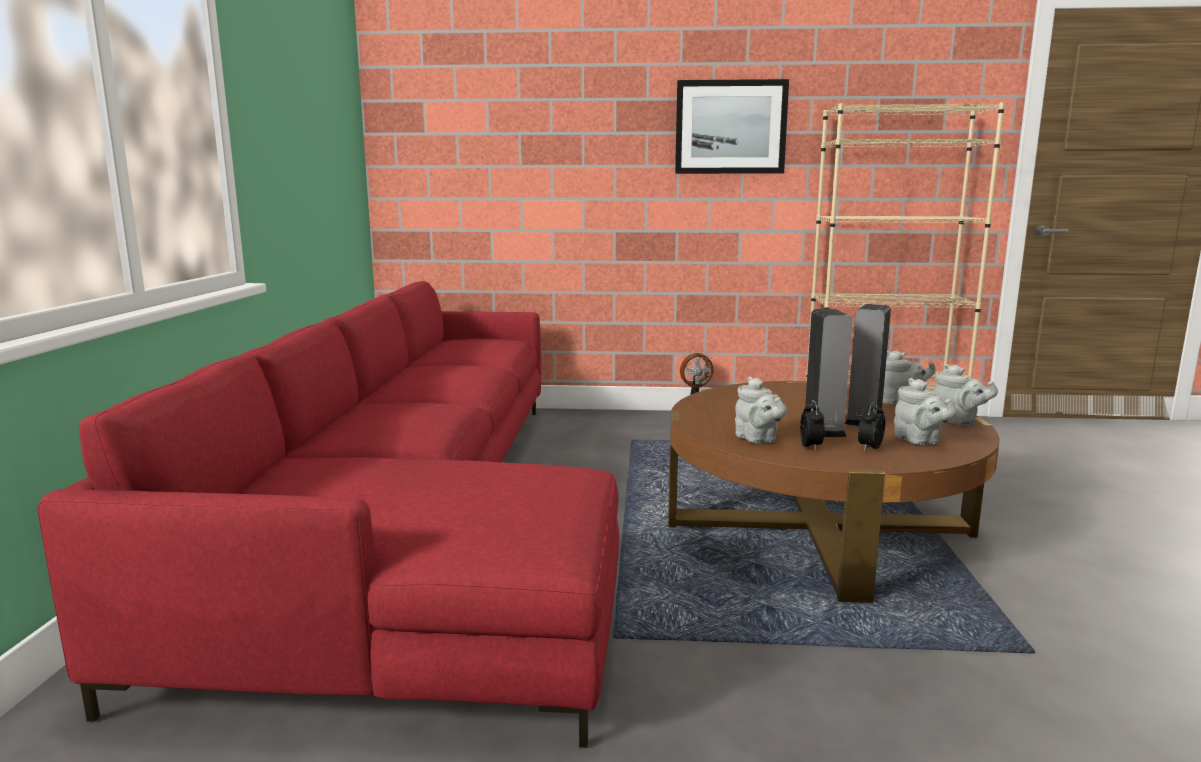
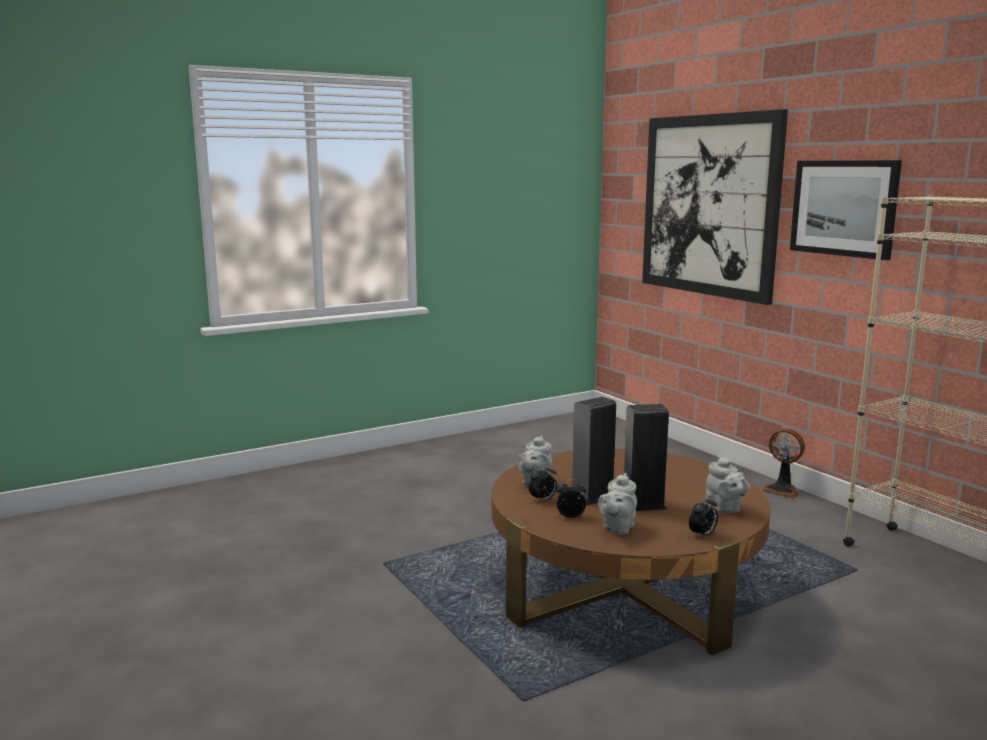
camera: 55 degrees right, 0 degrees up
(419, 523) = (445, 478): red sofa -> none
(556, 133) = (709, 205): none -> picture
(957, 421) = (702, 535): grey teapot -> alarm clock

